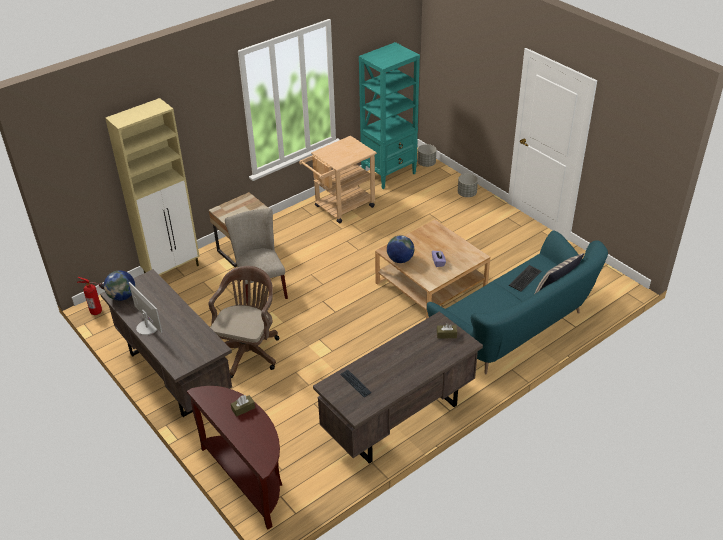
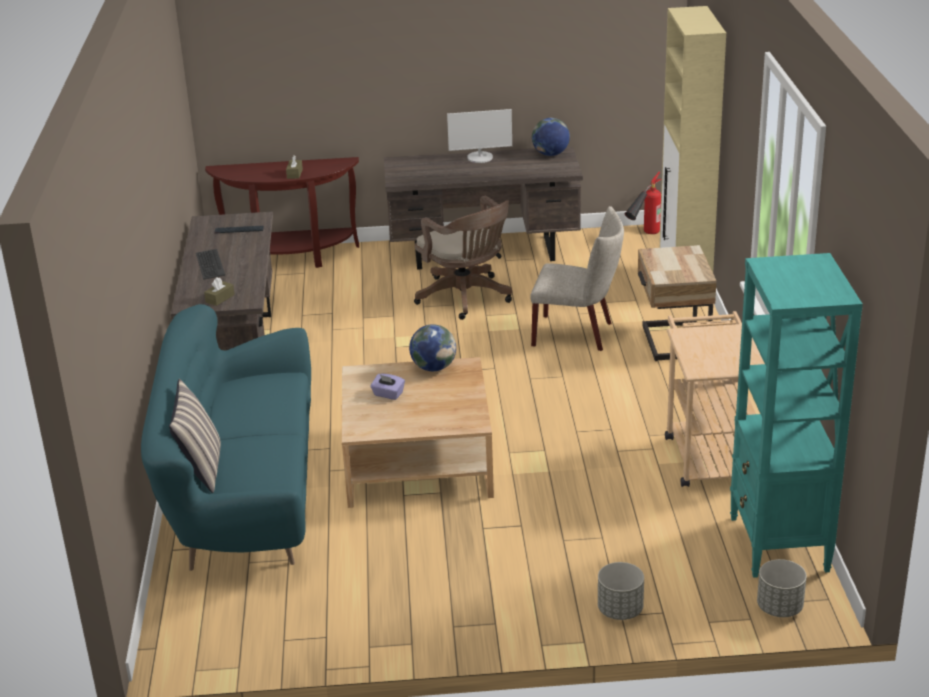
camera: 125 degrees right, 10 degrees down
(525, 278) = (261, 456): keyboard -> keyboard (209, 265)

